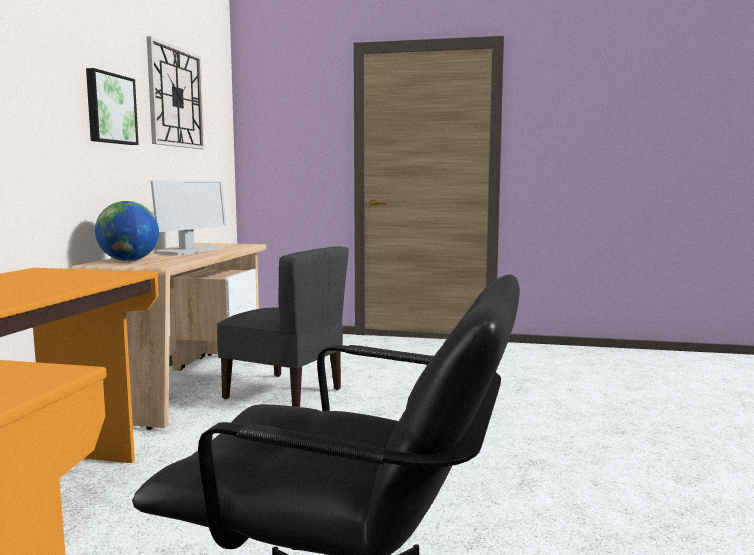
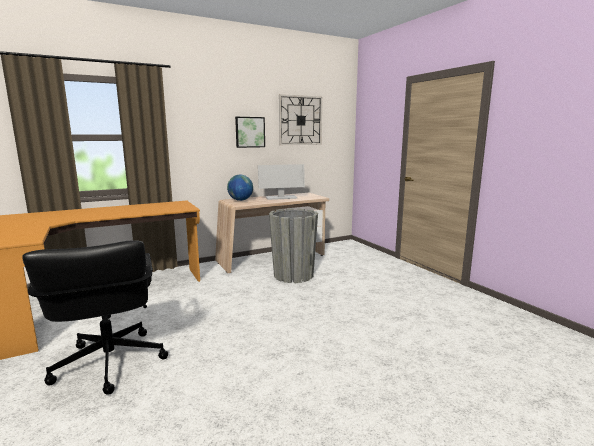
camera: 50 degrees right, 5 degrees up
(285, 393) = (293, 275): grey chair -> grey planter

